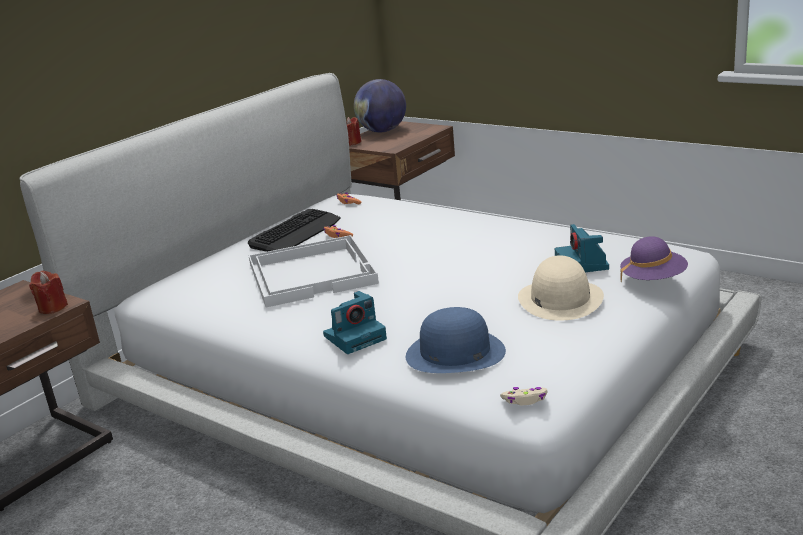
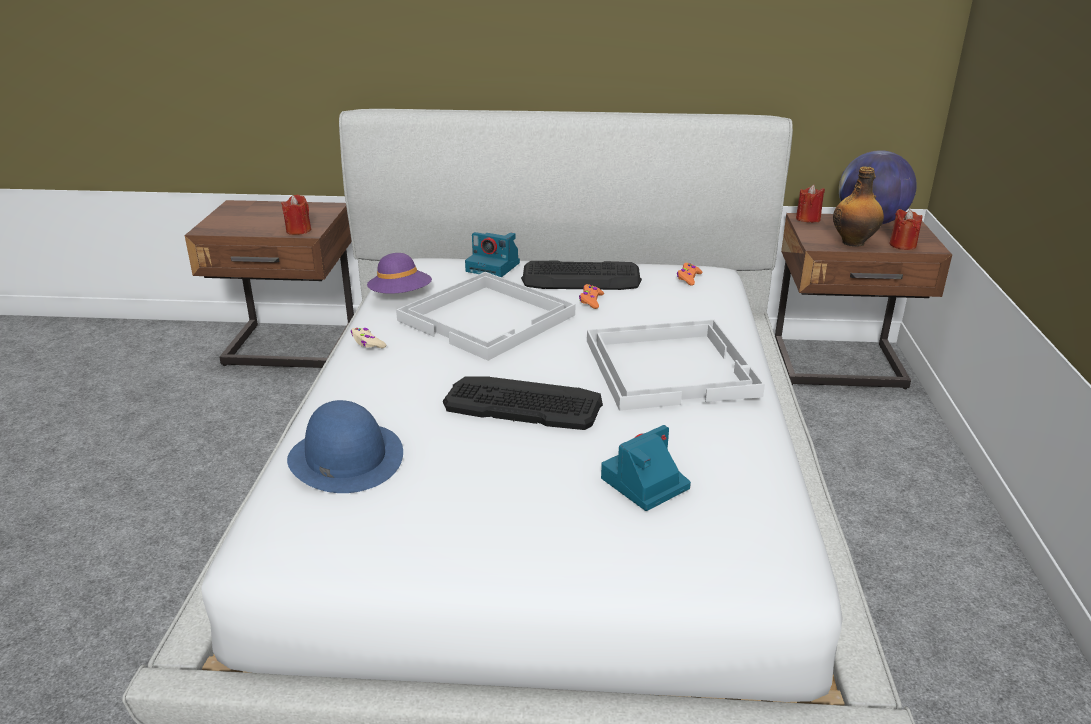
camera: 55 degrees right, 5 degrees up
(355, 337) = (358, 387): camera -> camera (494, 267)
(403, 141) = (854, 242): none -> bottle
(425, 132) = (902, 245): none -> red candle
(452, 281) = (523, 403): none -> keyboard
(460, 231) = (671, 366): none -> white tray
(525, 400) = (259, 539): beige game controller -> beige game controller (367, 343)
(560, 299) = (525, 493): beige hat -> none
(653, 280) = (644, 561): purple hat -> purple hat (401, 296)

